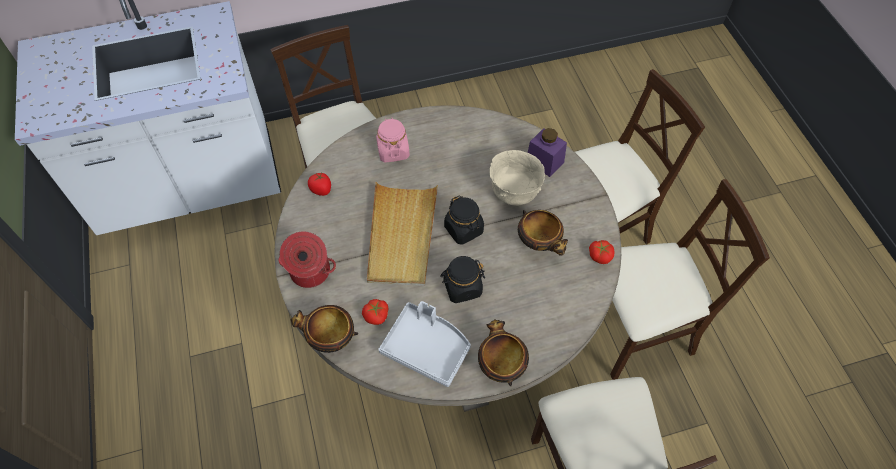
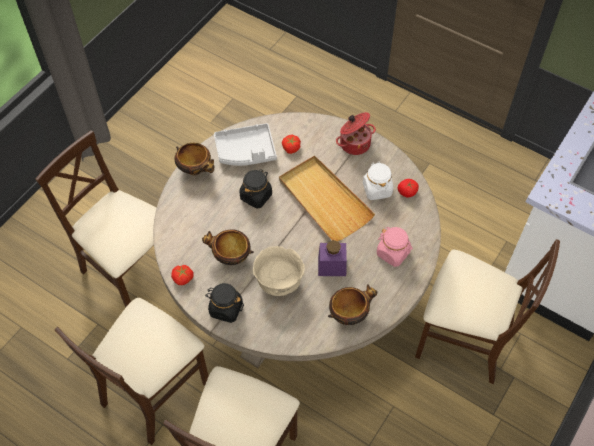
camera: 140 degrees right, 0 degrees up
(330, 340) = (303, 120): bowl -> bowl (349, 314)
(343, 211) = (377, 189): none -> white jar
(464, 229) = (289, 232): black jar -> black jar (225, 309)
(544, 162) = (278, 325): purple jar -> purple jar (332, 266)

